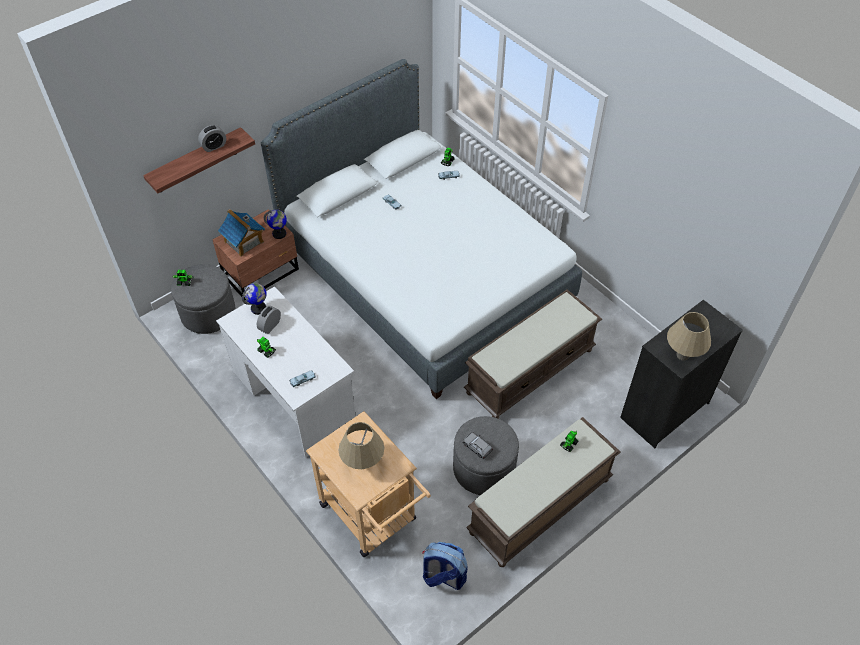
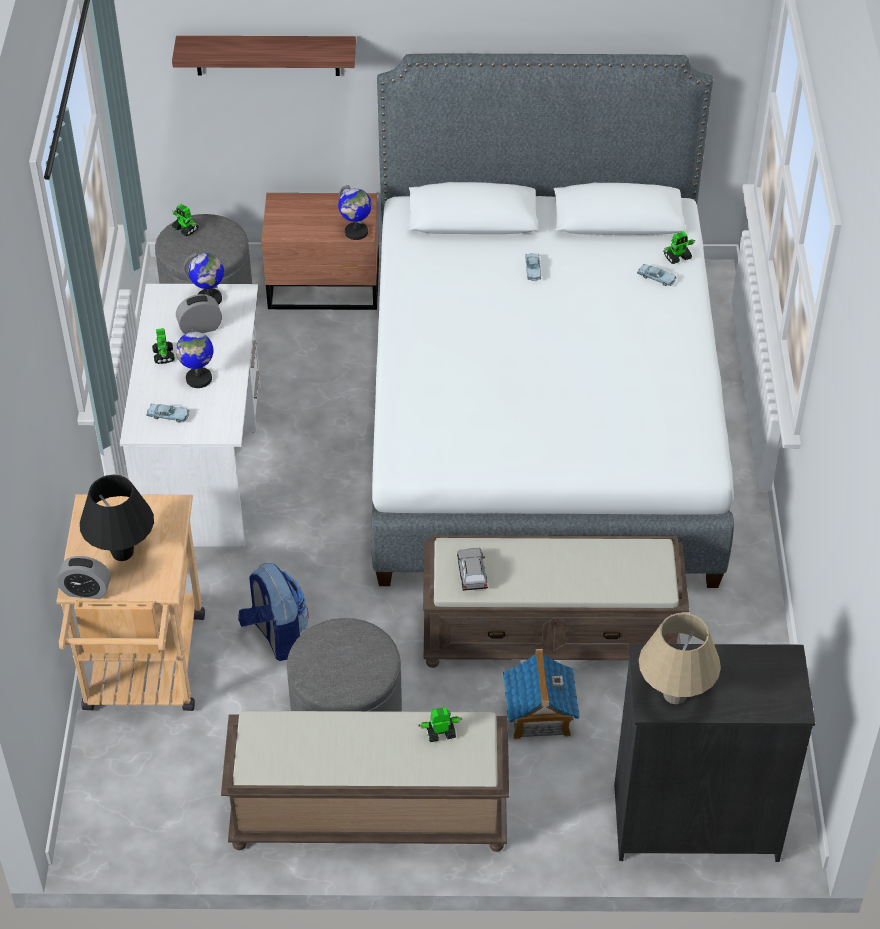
camera: 40 degrees right, 5 degrees down
(214, 146) = (296, 43): alarm clock -> alarm clock (86, 591)
(244, 242) = (301, 217): toy house -> toy house (539, 715)
(297, 352) = (198, 379): none -> globe
(363, 463) = (122, 553): beige table lamp -> black table lamp
(443, 576) = (152, 804): backpack -> backpack (276, 636)
(477, 447) = (323, 657): grey toy car -> grey toy car (472, 574)

